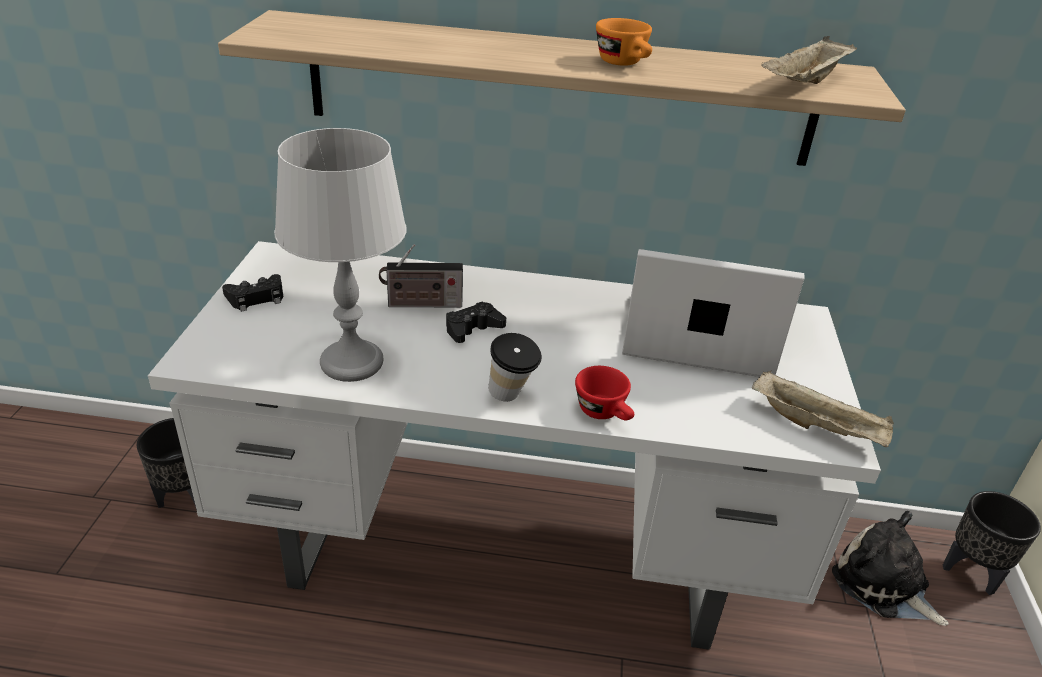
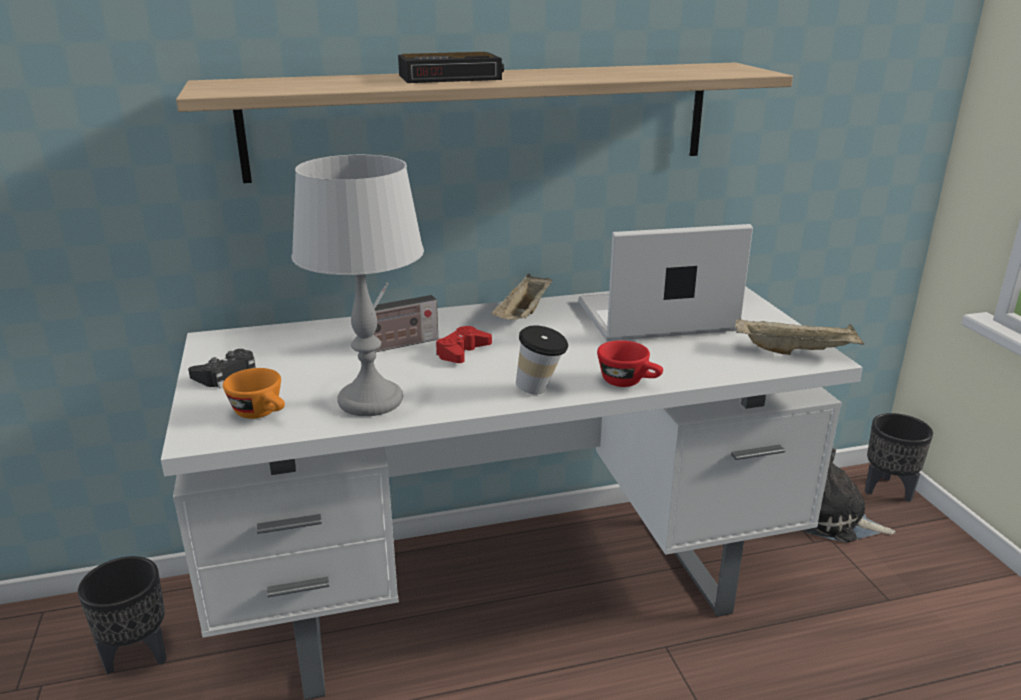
camera: 20 degrees left, 10 degrees down
(473, 329) = (462, 352): black game controller -> red game controller
(510, 47) = (452, 77): none -> alarm clock
(625, 64) = (559, 76): orange cup -> orange cup (262, 413)
(805, 84) = (707, 72): beige tray -> beige tray (524, 315)

